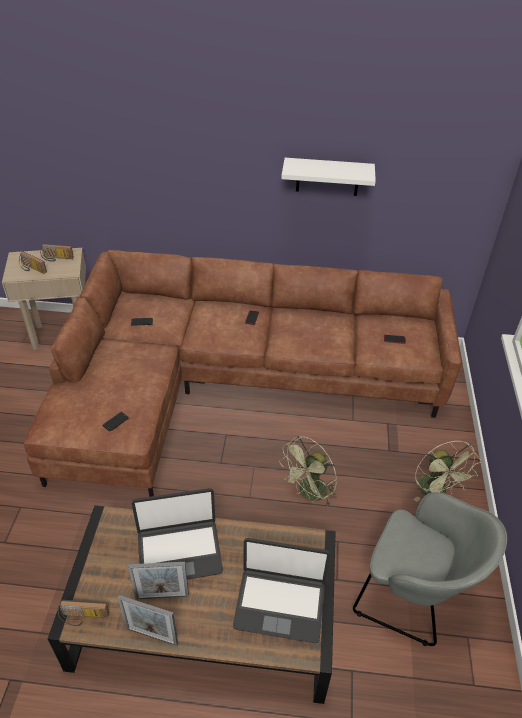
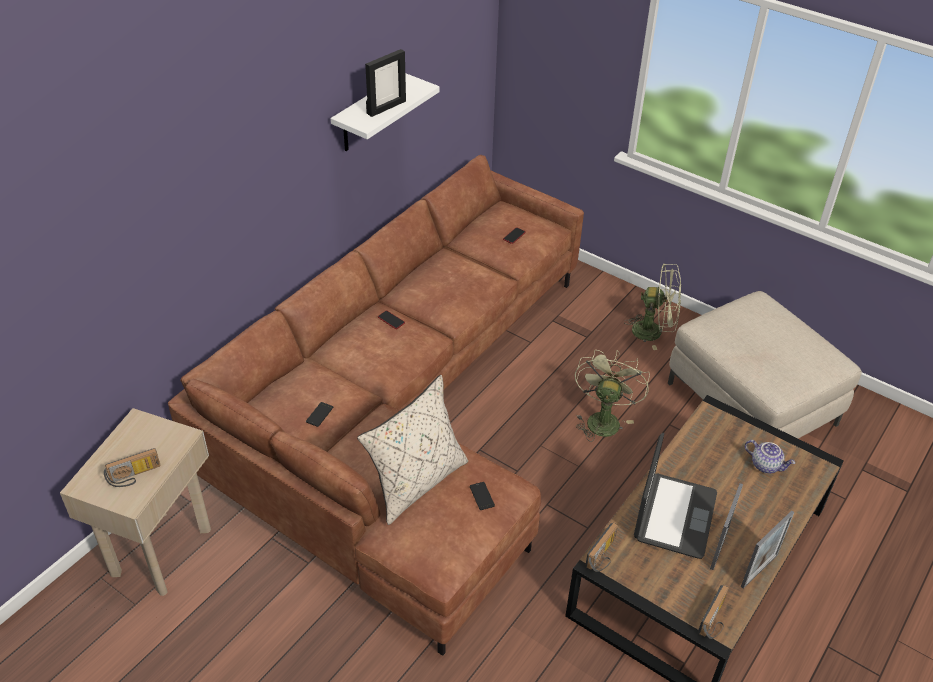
camera: 60 degrees left, 0 degrees up
(57, 258) = (135, 442): radio -> radio (604, 556)
(110, 386) = (416, 482): none -> beige pillow
(280, 604) = (766, 465): laptop -> teapot
(309, 494) = (603, 418): green fan -> green fan turned 150 degrees counterclockwise
(321, 170) = (386, 107): none -> picture frame
(412, 597) = (751, 404): grey armchair -> beige ottoman

